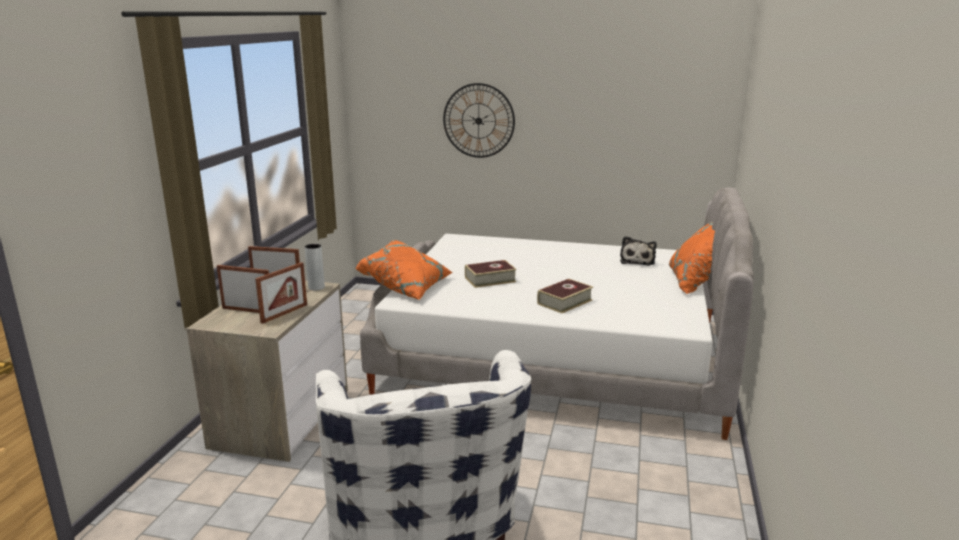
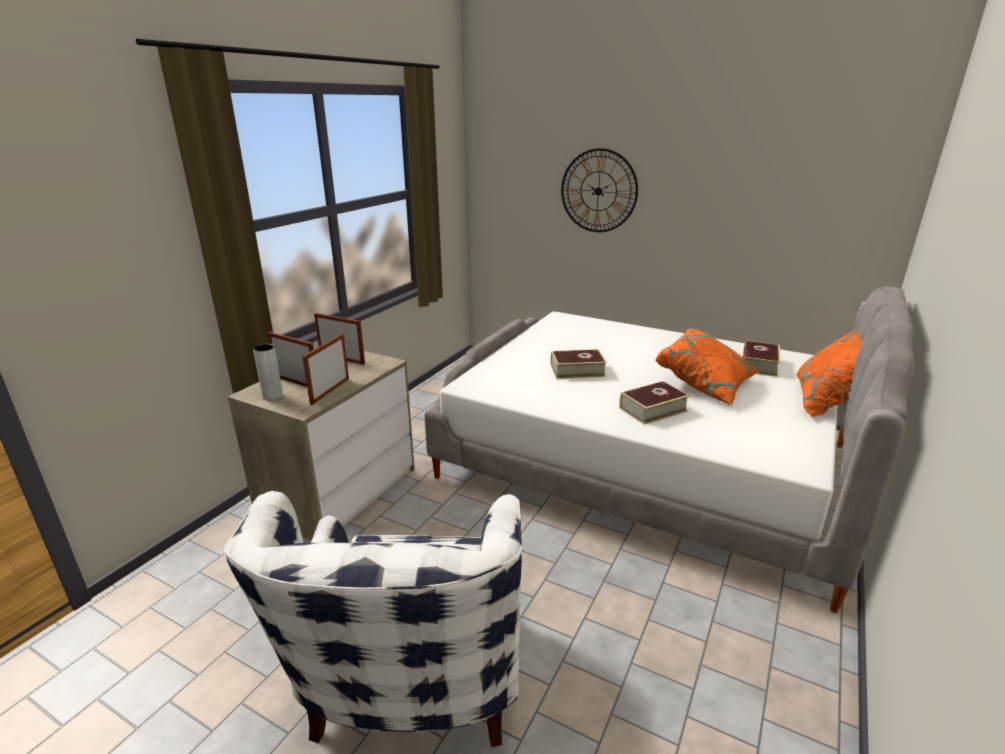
camera: 15 degrees right, 5 degrees up
(284, 313) = (330, 391): picture frame -> picture frame turned 150 degrees clockwise
(316, 287) = (380, 363): grey vase -> grey vase (272, 396)
(406, 286) = (484, 369): orange pillow -> orange pillow (705, 383)
(637, 261) = (759, 364): plush toy -> book

